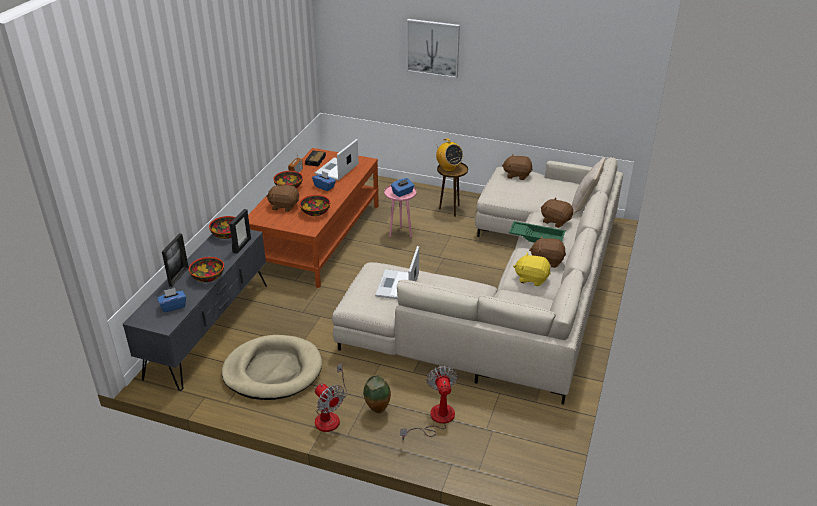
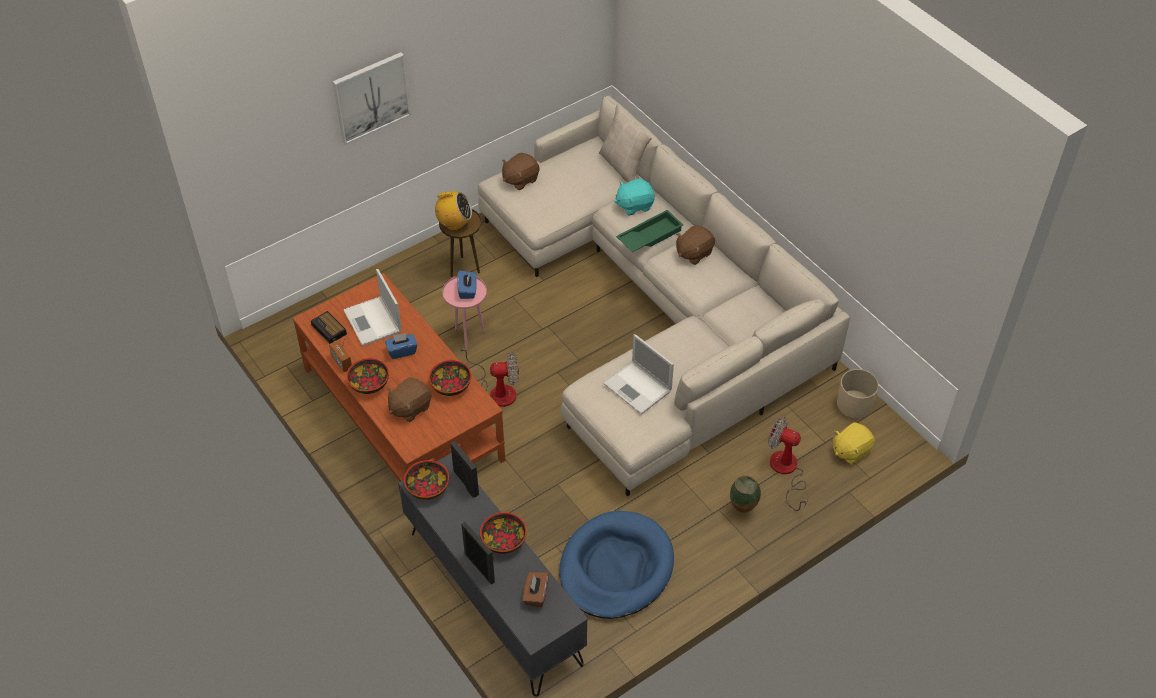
camera: 55 degrees left, 15 degrees up
(173, 306) = (536, 595): blue tissue box -> brown tissue box
(273, 371) = (615, 568): beige dog bed -> blue dog bed
(330, 415) = (720, 551): fan -> fan (496, 390)
(531, 278) = (712, 281): yellow plush toy -> yellow plush toy (850, 451)
(542, 430) = (855, 404): none -> beige planter
(555, 221) = (634, 205): brown plush toy -> turquoise plush toy

